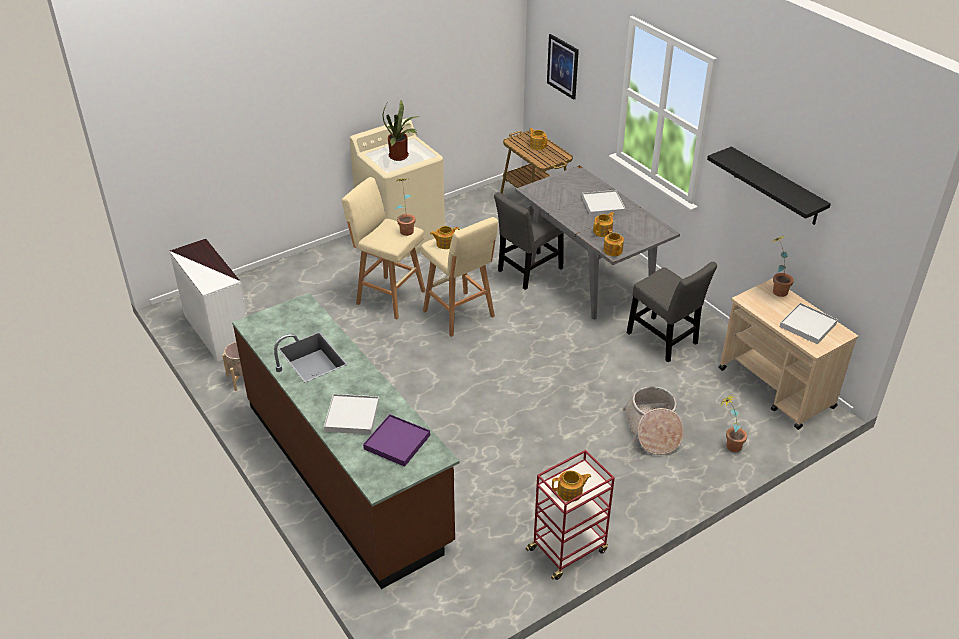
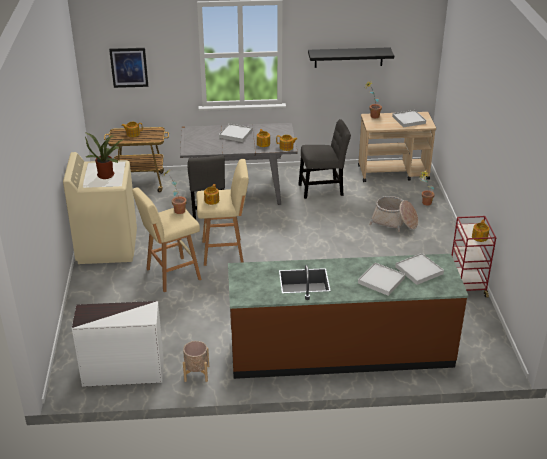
camera: 60 degrees left, 5 degrees down
(397, 442) = (419, 270): purple tray -> white tray

